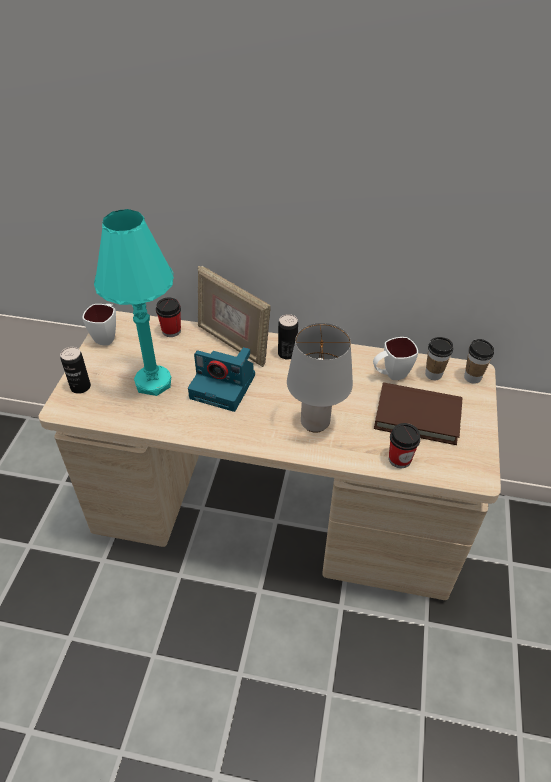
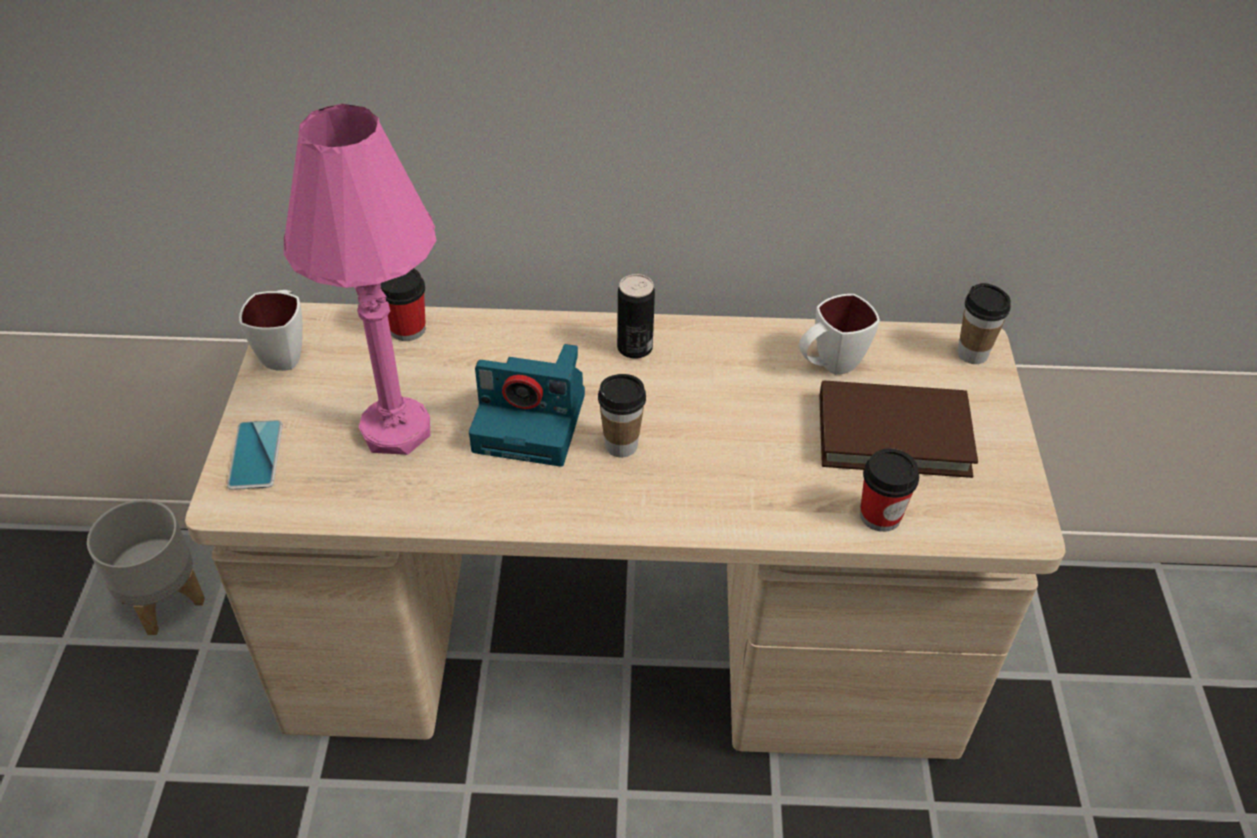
camera: 10 degrees left, 0 degrees up
(46, 456) = (162, 600): none -> grey planter
(80, 387) = (256, 455): can -> phone
(153, 382) = (395, 430): turquoise table lamp -> pink table lamp
(233, 344) = (529, 340): picture frame -> none
(315, 422) = (715, 467): grey table lamp -> none
(433, 374) = (904, 356): cup -> cup (621, 445)

